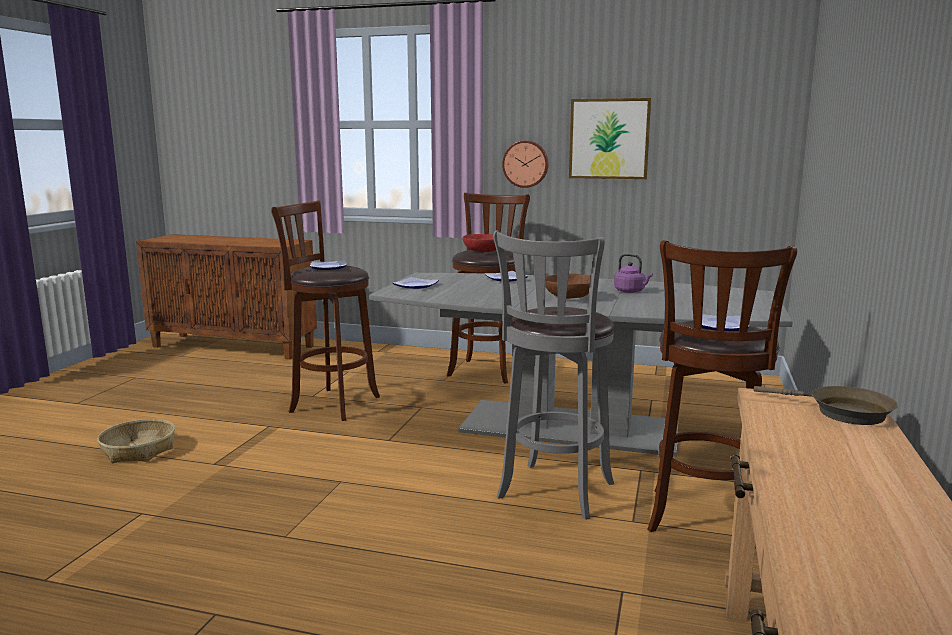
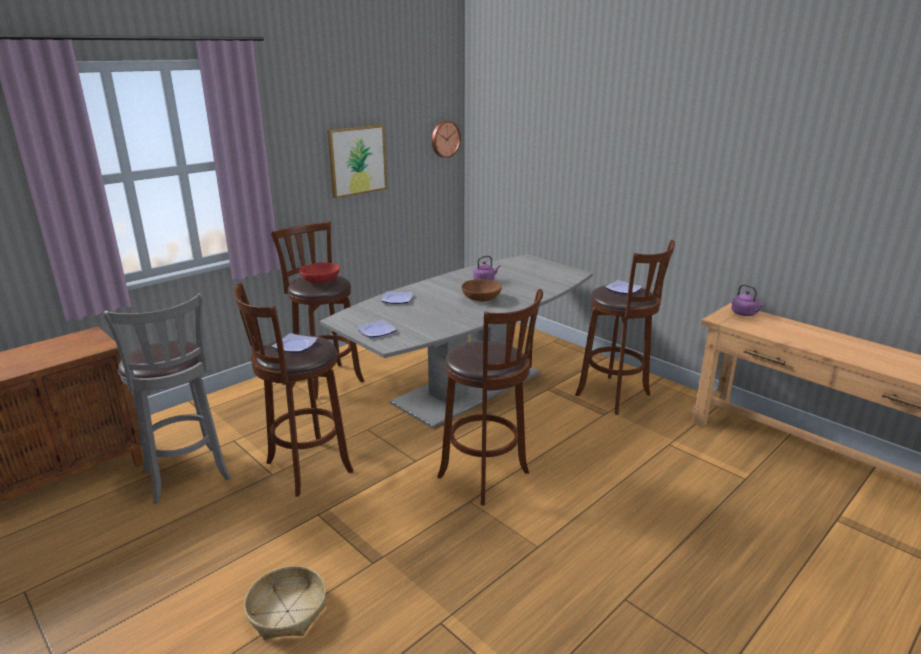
camera: 60 degrees left, 10 degrees up
(394, 479) = (487, 477): none -> brown stool
(525, 164) = (297, 192): wall clock -> wall clock (445, 139)
(554, 493) = (554, 425): grey stool -> grey stool (187, 477)
(842, 412) = (745, 314): brown frying pan -> purple kettle

